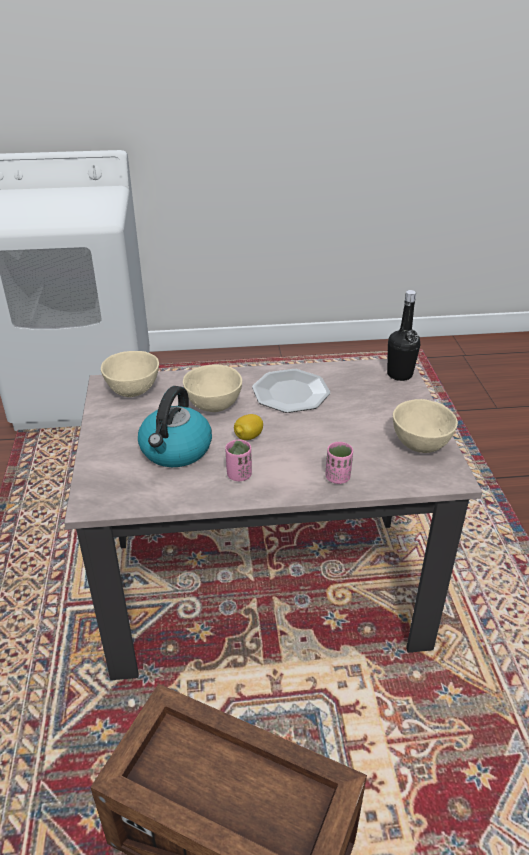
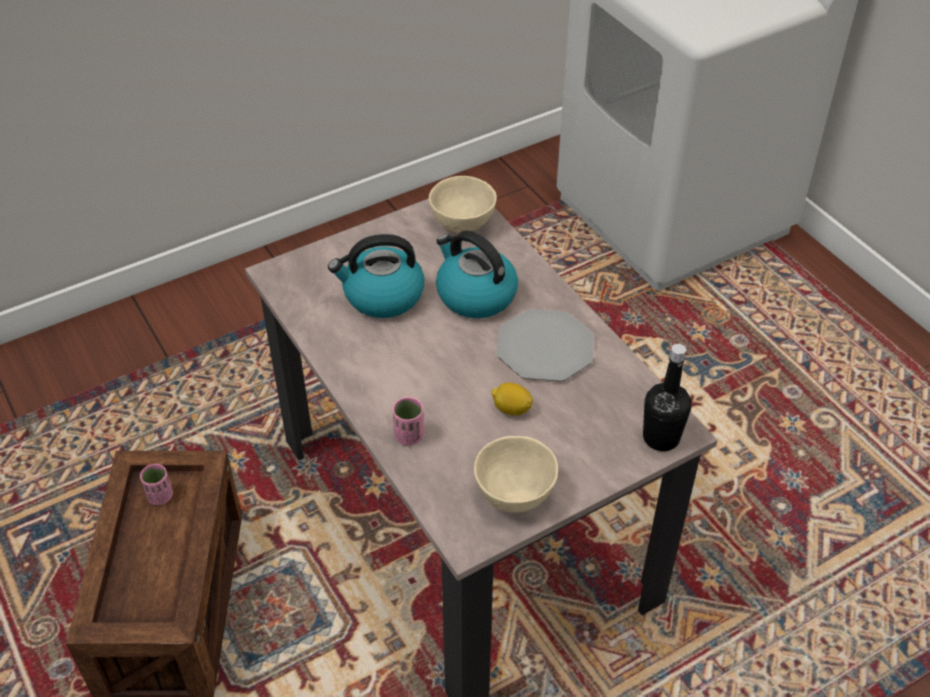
camera: 65 degrees right, 10 degrees up
(214, 406) = (475, 295): beige bowl -> kettle
(239, 475) = (369, 356): pink cup -> pink cup (160, 496)
(248, 437) = (437, 341): lemon -> lemon (511, 409)

